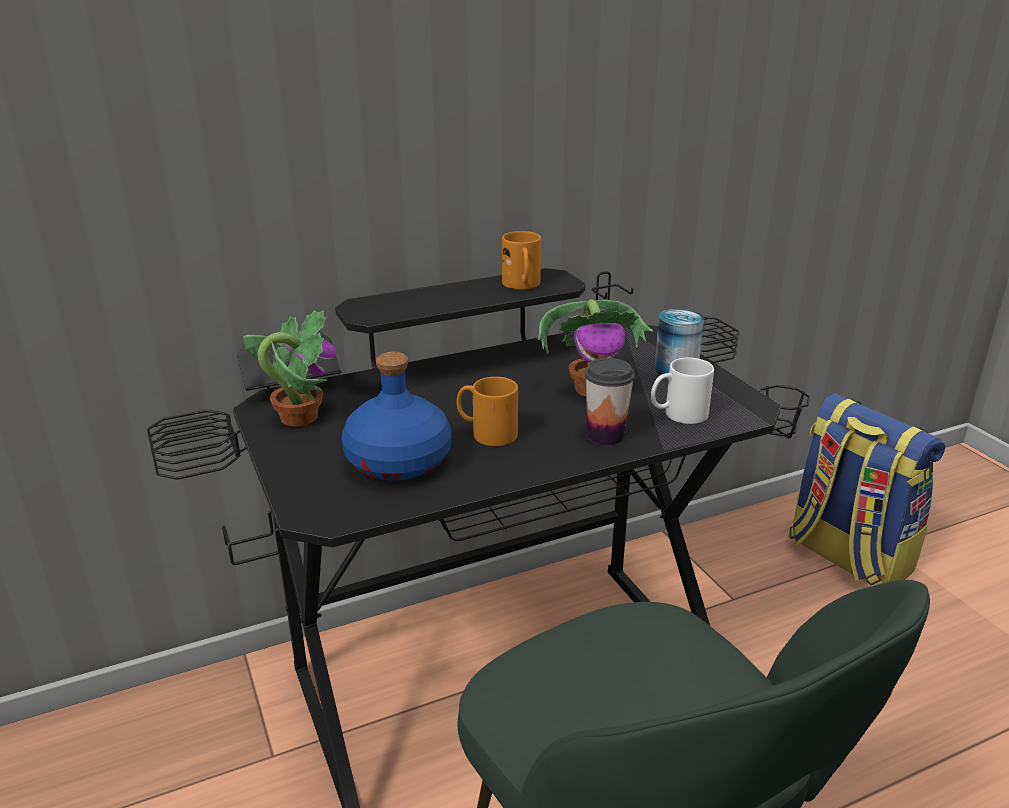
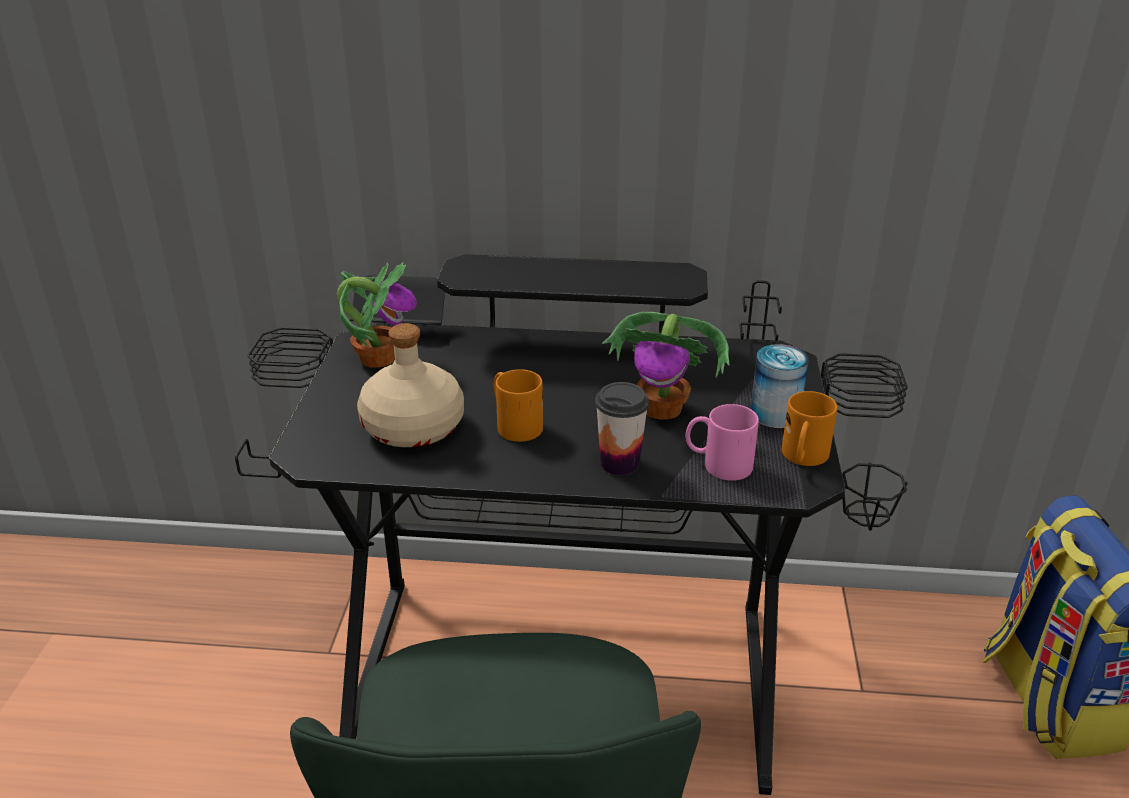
camera: 30 degrees right, 5 degrees up
(397, 462) = (412, 427): blue bottle -> beige bottle
(522, 285) = (639, 279): orange mug -> orange mug (803, 458)
(678, 415) = (717, 464): white mug -> pink mug

